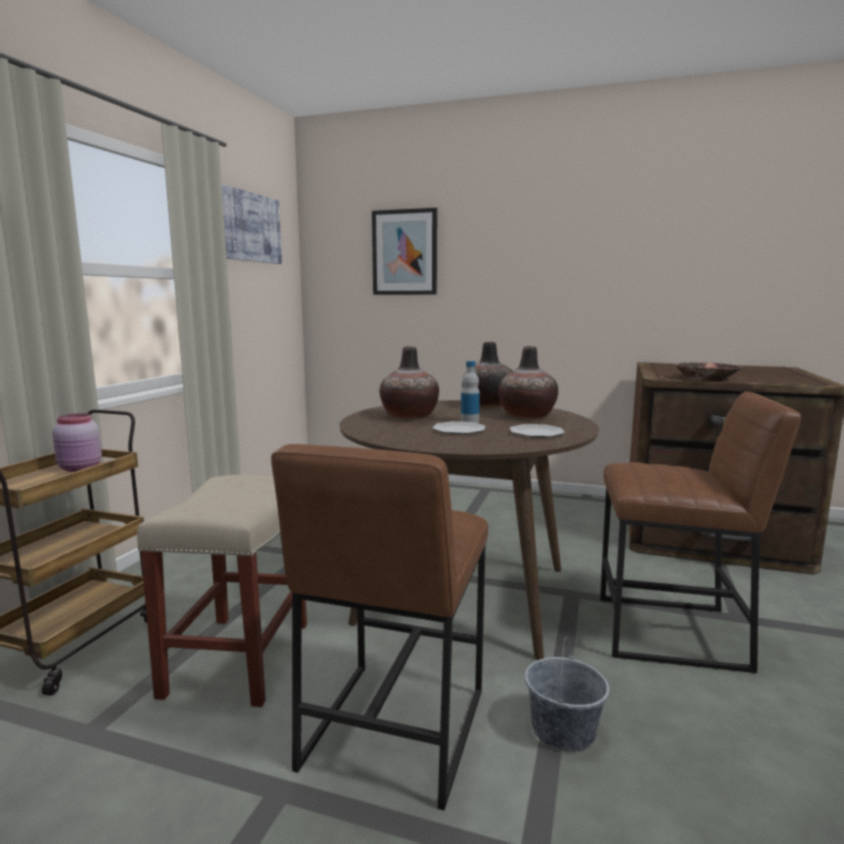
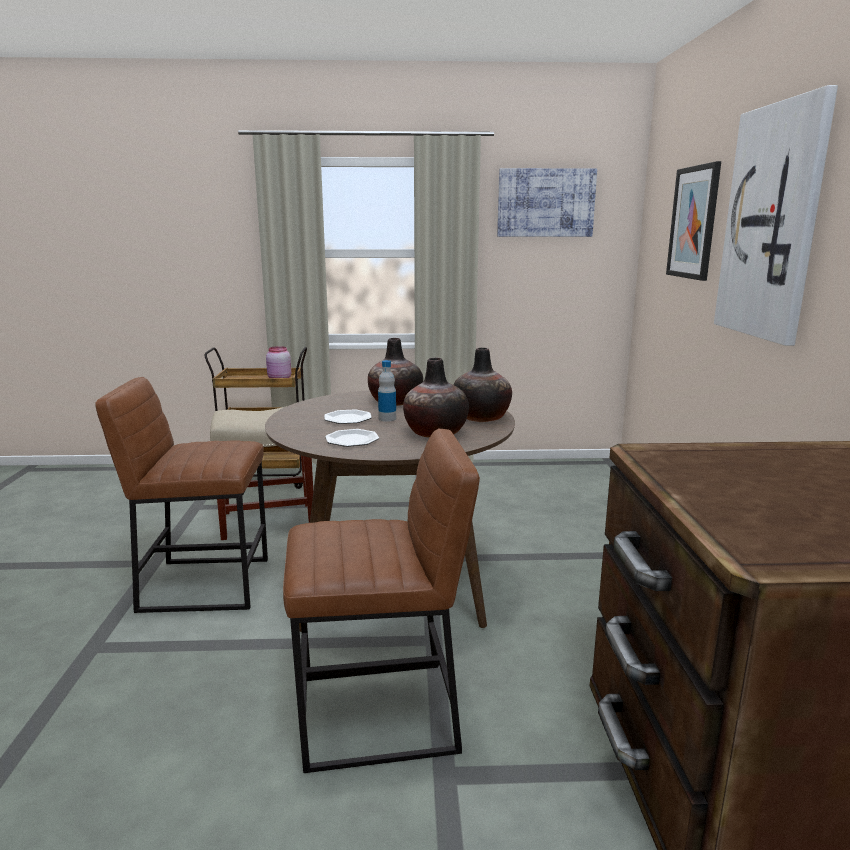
camera: 70 degrees right, 5 degrees up
(515, 251) = (772, 223): none -> picture
(563, 730) = (208, 649): grey bucket -> none
(673, 632) = (381, 712): brown chair -> brown chair turned 90 degrees counterclockwise
(706, 378) = (680, 476): bowl -> none

